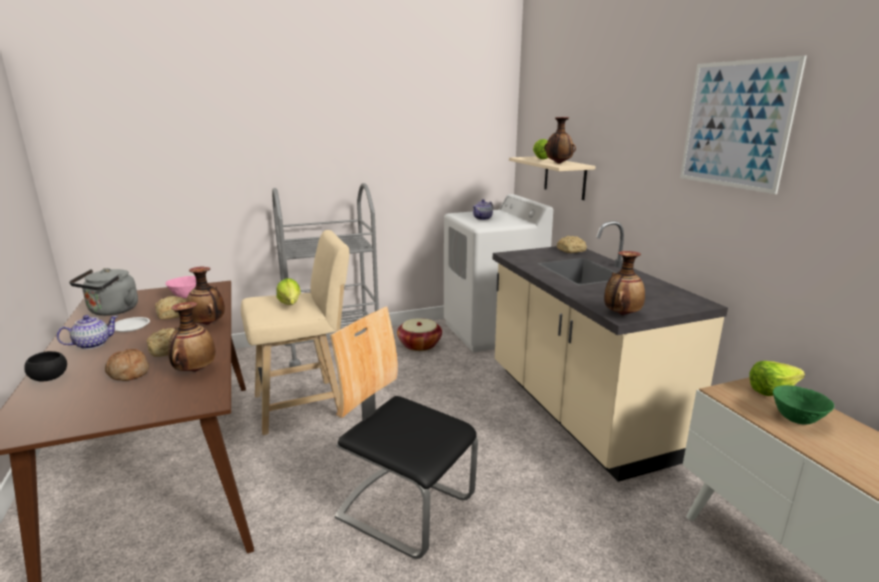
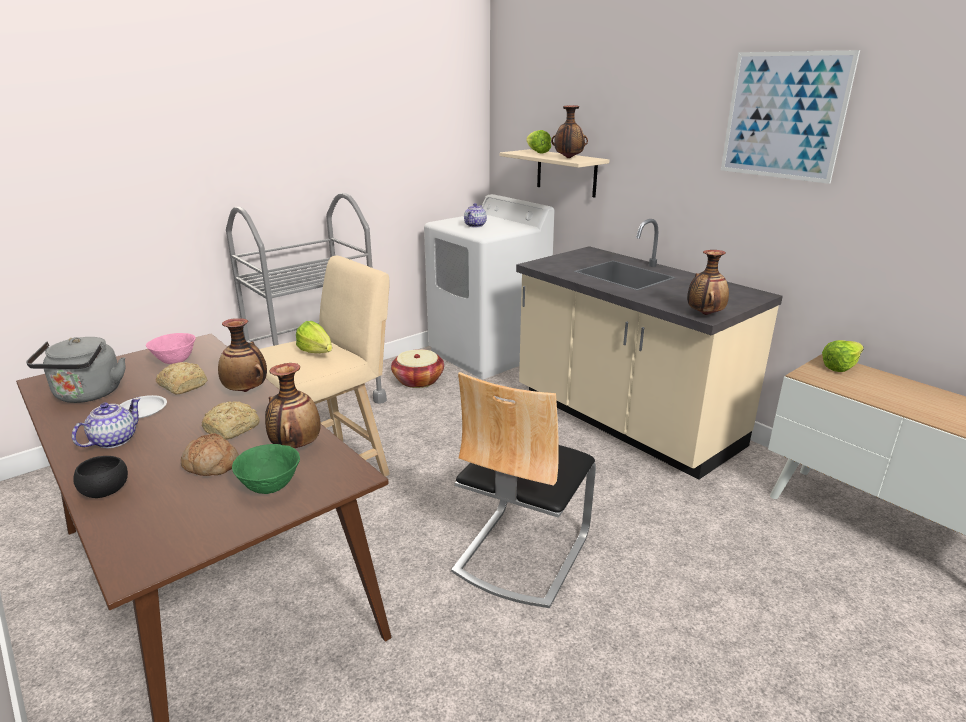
camera: 20 degrees left, 5 degrees up
(405, 508) = (521, 552): chair -> chair turned 75 degrees counterclockwise
(571, 250) = (593, 253): bread -> none
(797, 420) = (876, 388): green bowl -> green bowl (270, 487)

